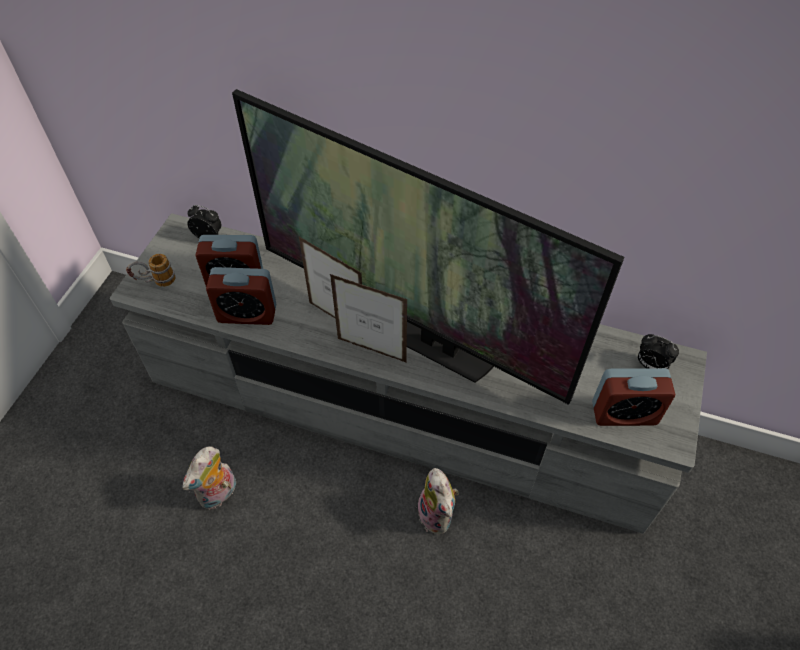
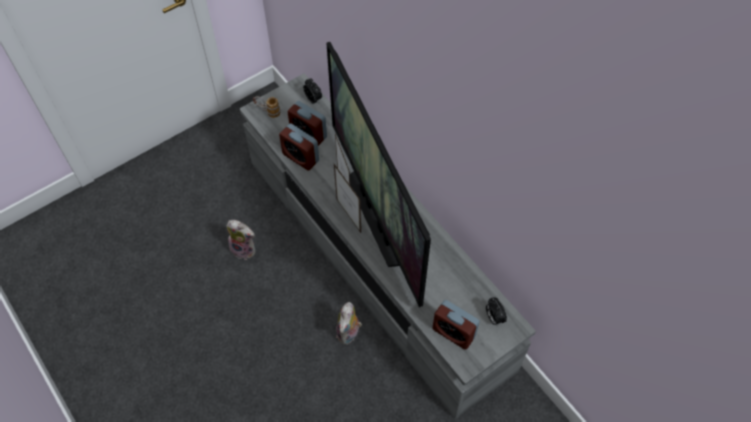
camera: 35 degrees right, 5 degrees up
(219, 494) = (245, 248): plush toy -> plush toy turned 135 degrees counterclockwise

